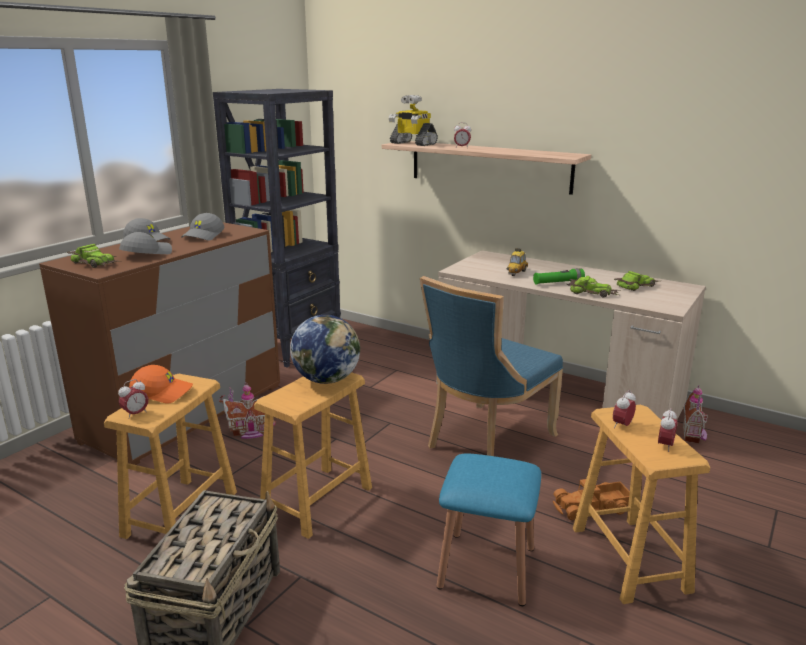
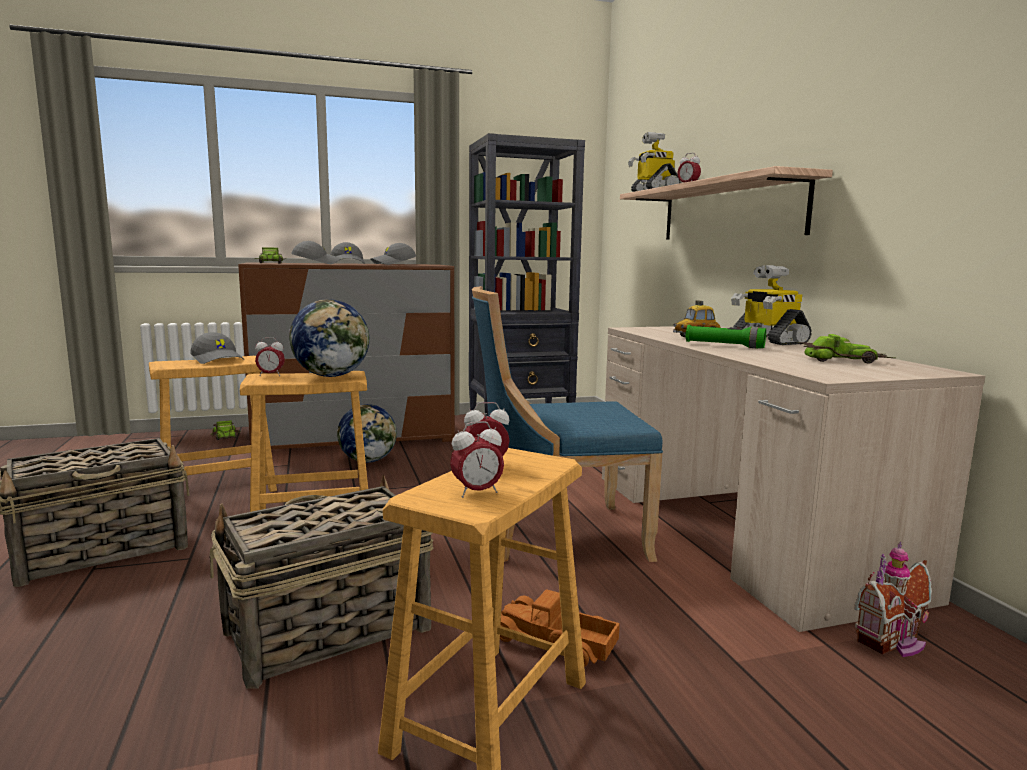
camera: 40 degrees right, 10 degrees down
(135, 414) = (168, 363): alarm clock -> alarm clock (270, 375)
(163, 392) = (218, 359): orange cap -> grey cap
(250, 432) = (368, 461): toy house -> globe
(487, 567) = (325, 631): blue stool -> basket
(557, 268) = (767, 340): none -> toy robot
(592, 293) = (747, 355): toy car -> toy car (226, 436)

